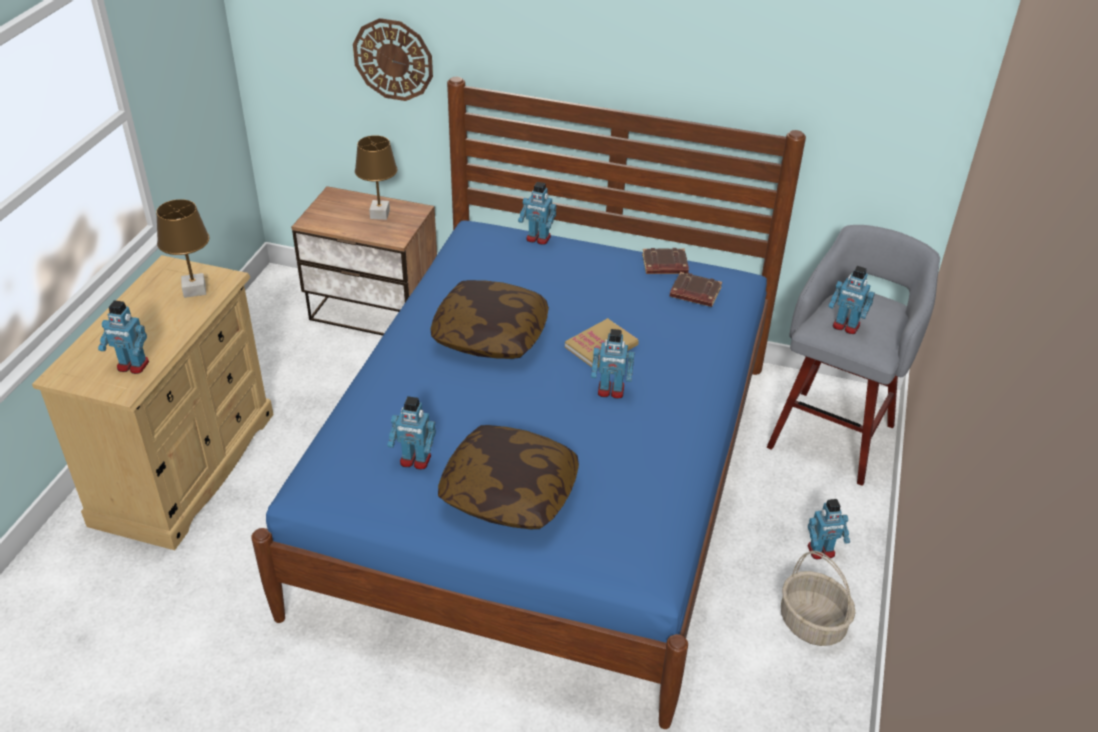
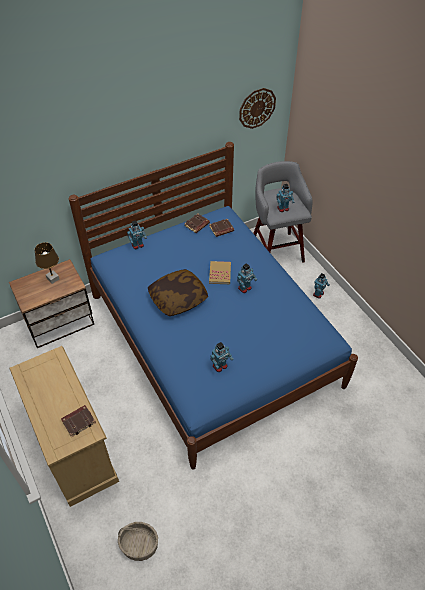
camera: 45 degrees left, 10 degrees up
(132, 366) = (79, 421): toy robot -> brown book
(194, 290) = (51, 371): brown table lamp -> none
(393, 59) = (31, 203): wall clock -> wall clock (257, 108)
(509, 493) = (264, 351): pillow -> none
(813, 623) = (342, 320): basket -> basket (140, 545)

